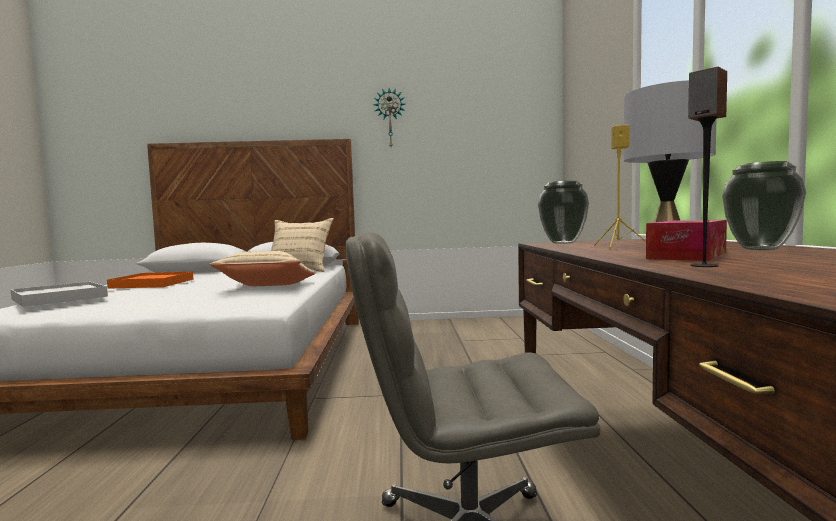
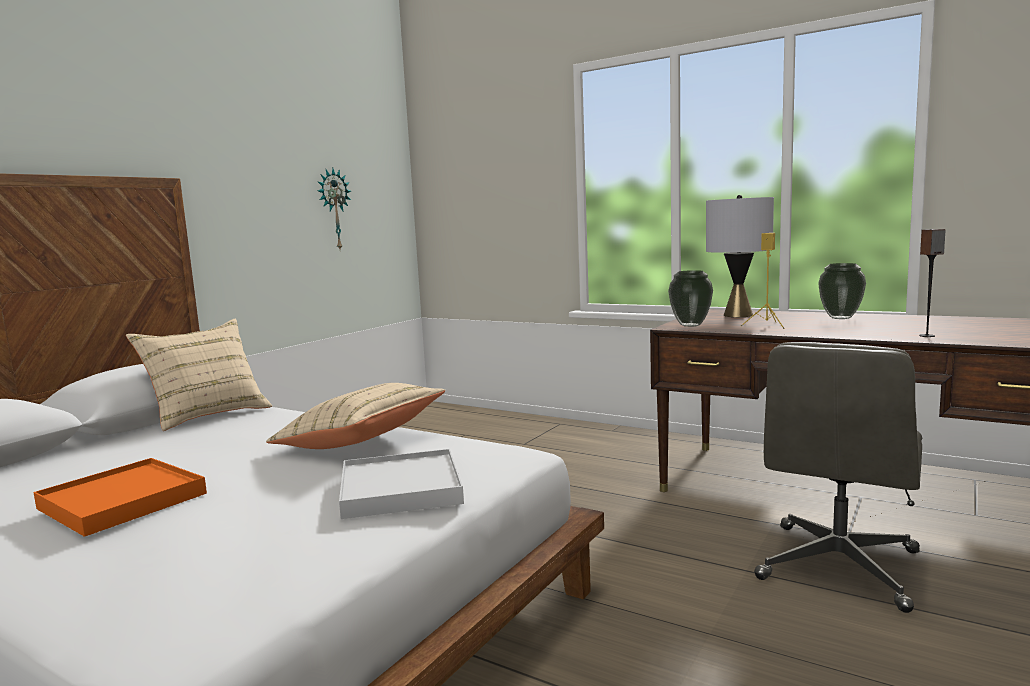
camera: 55 degrees left, 5 degrees up
(59, 298) = (162, 570): white tray -> white tray (400, 489)
(390, 118) = (226, 147): wall clock -> wall clock (333, 209)
(687, 255) = (861, 328): tissue box -> none

